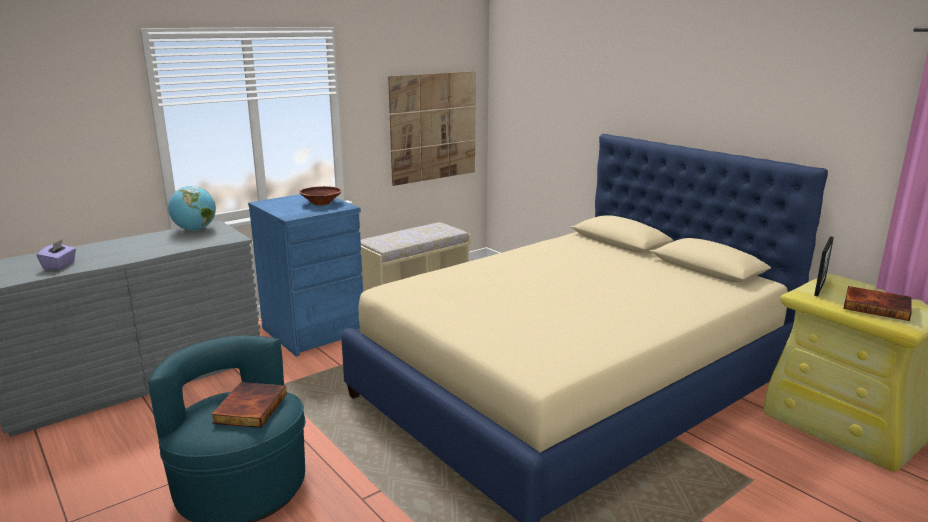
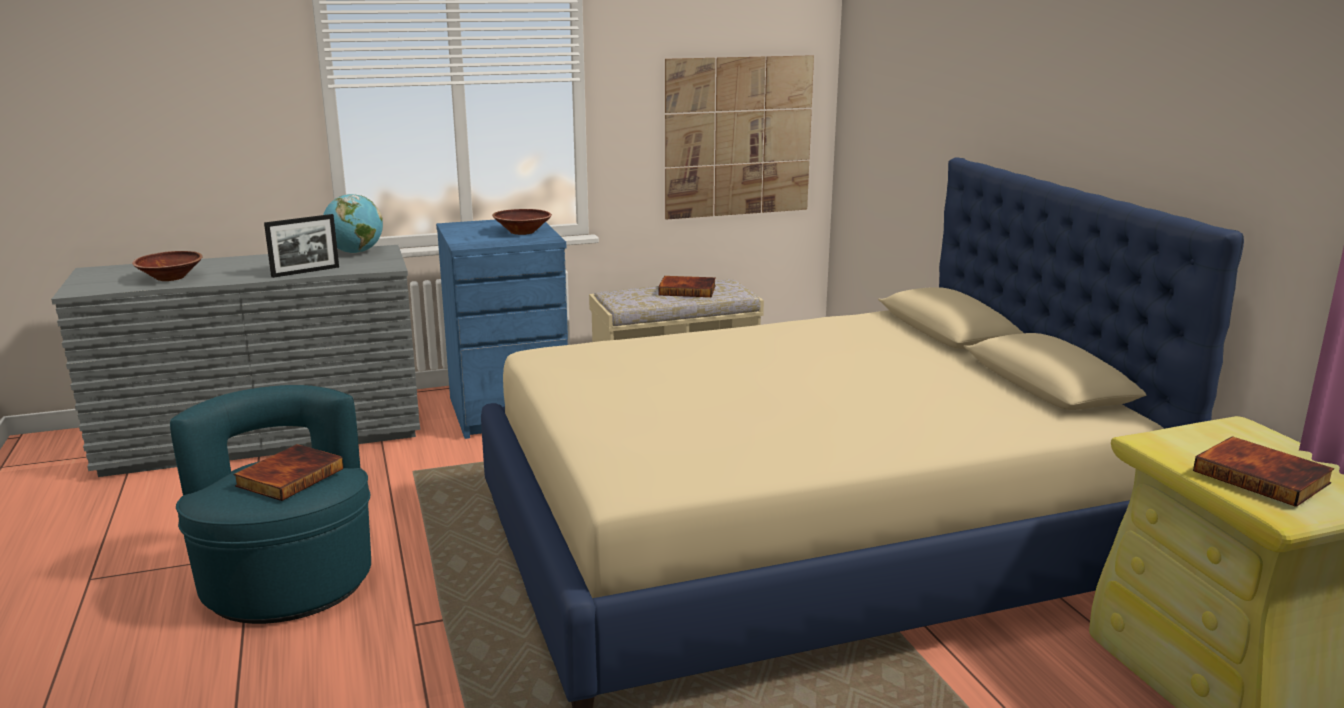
camera: 20 degrees right, 0 degrees up
(60, 265) = (171, 278): purple tissue box -> brown bowl
(420, 232) = (688, 290): none -> book
(820, 287) = (1193, 433): picture frame -> picture frame (305, 272)

